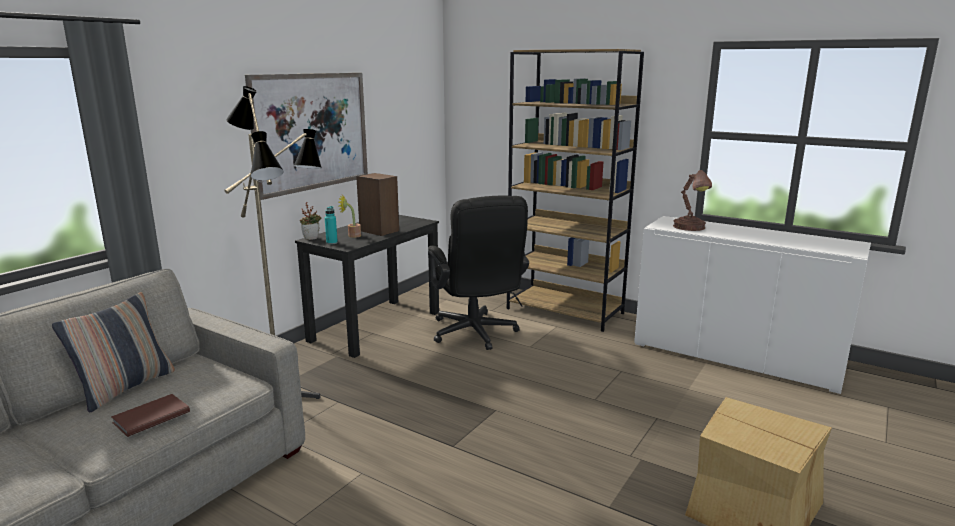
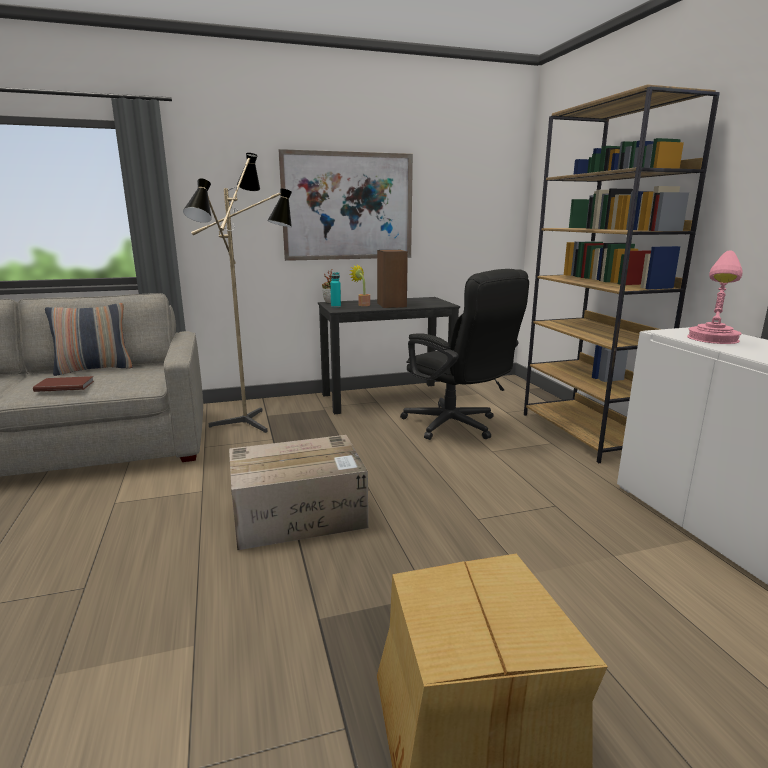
camera: 40 degrees right, 0 degrees up
(476, 335) = (457, 427): black office chair -> black office chair turned 60 degrees counterclockwise
(478, 450) = (300, 513): none -> cardboard box
(690, 227) = (713, 339): brown table lamp -> pink table lamp

